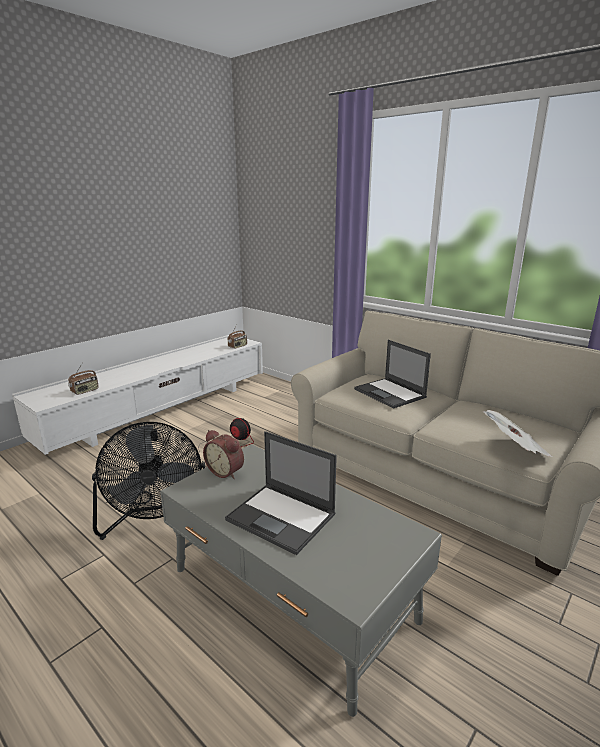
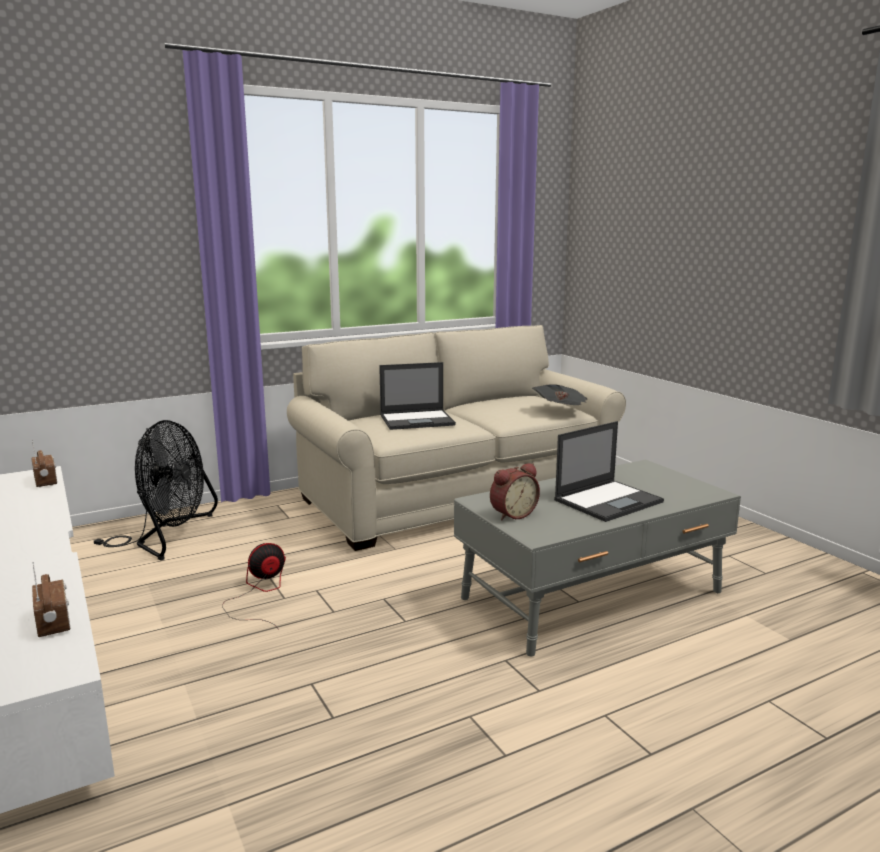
camera: 70 degrees left, 5 degrees down
(154, 518) = (411, 670): black fan -> black fan (165, 536)

